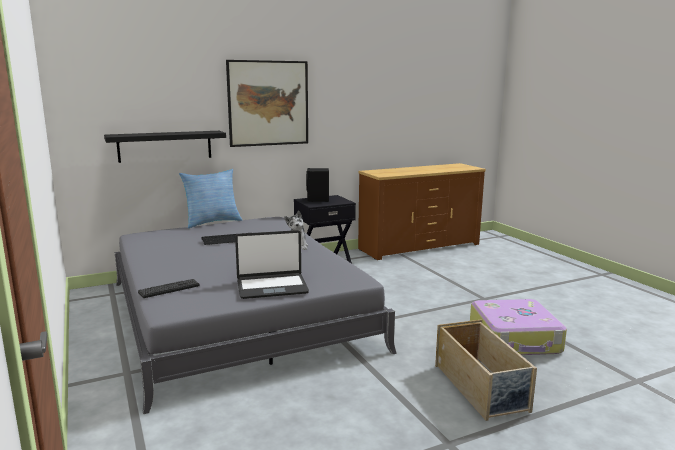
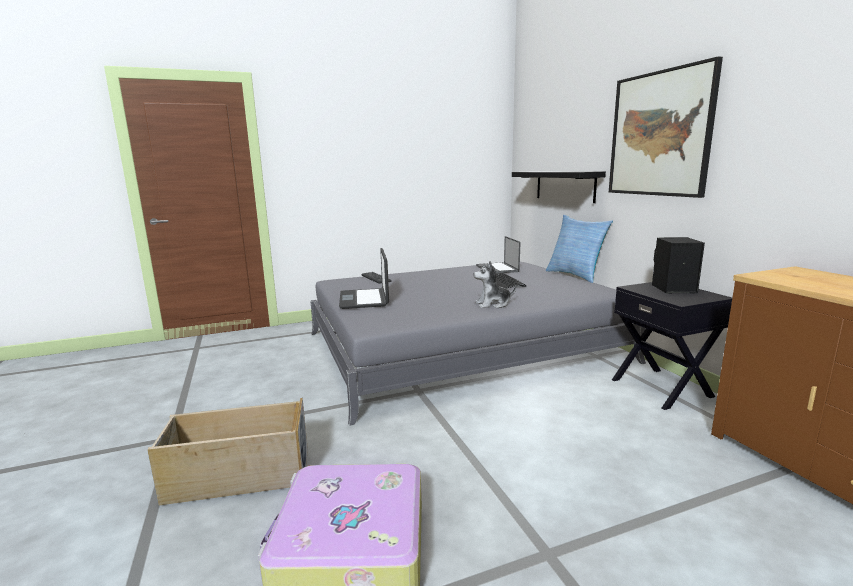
camera: 95 degrees right, 0 degrees up
(163, 241) = (497, 269): none -> laptop

